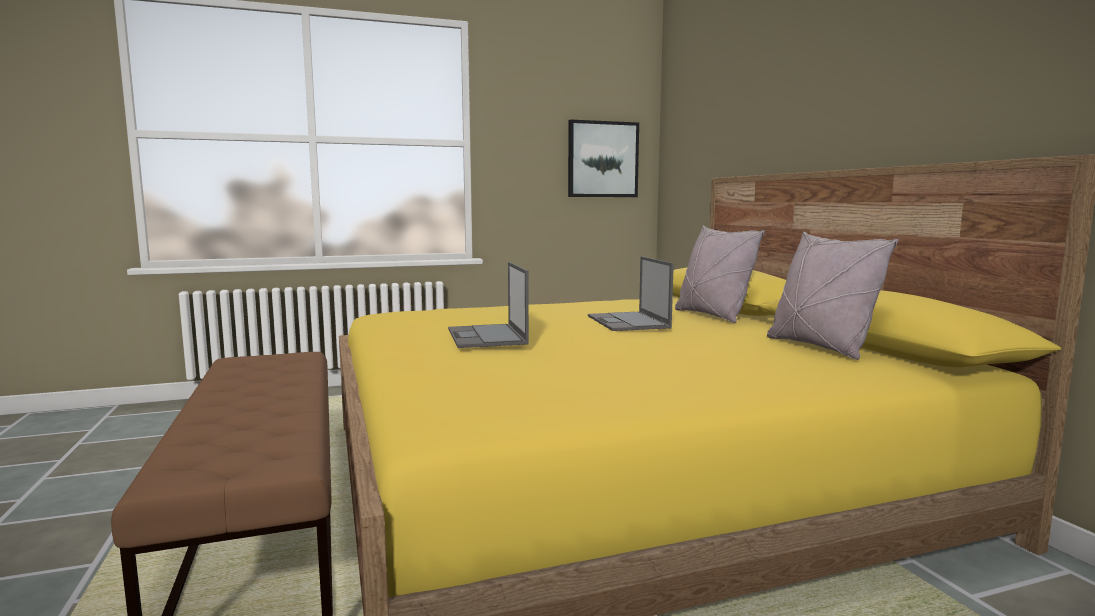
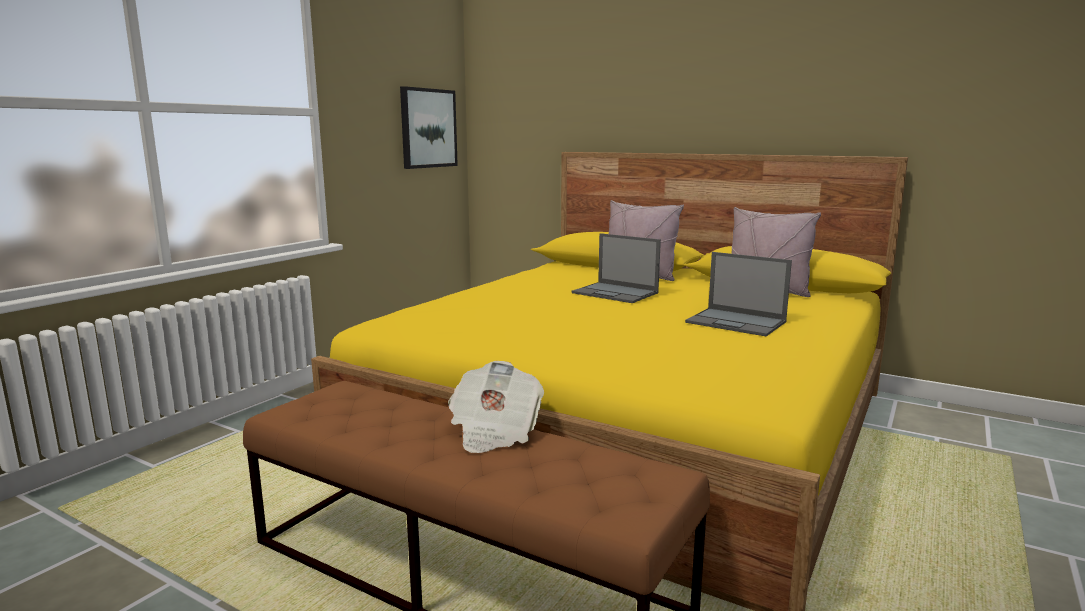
camera: 40 degrees left, 5 degrees up
(289, 400) = (494, 431): none -> newspaper
(487, 337) = (573, 327): laptop -> laptop (737, 322)

